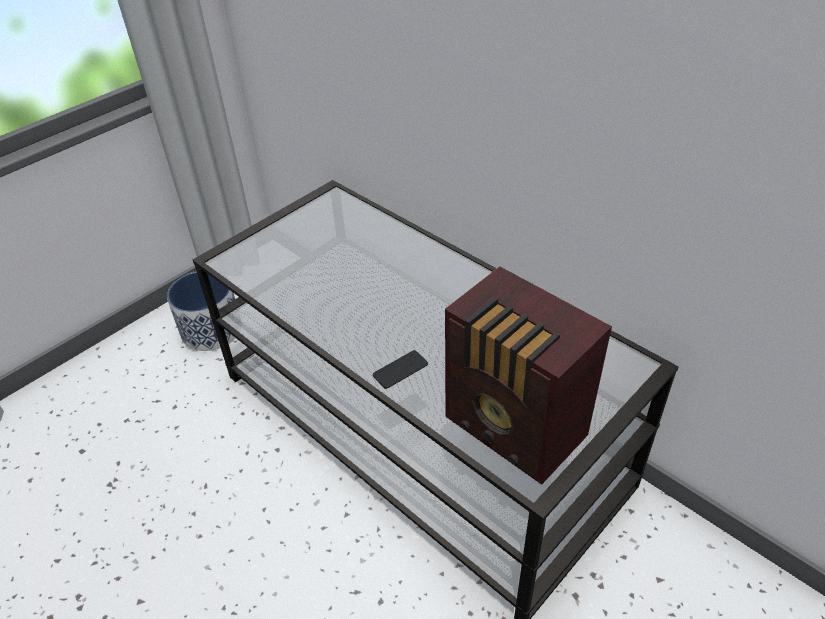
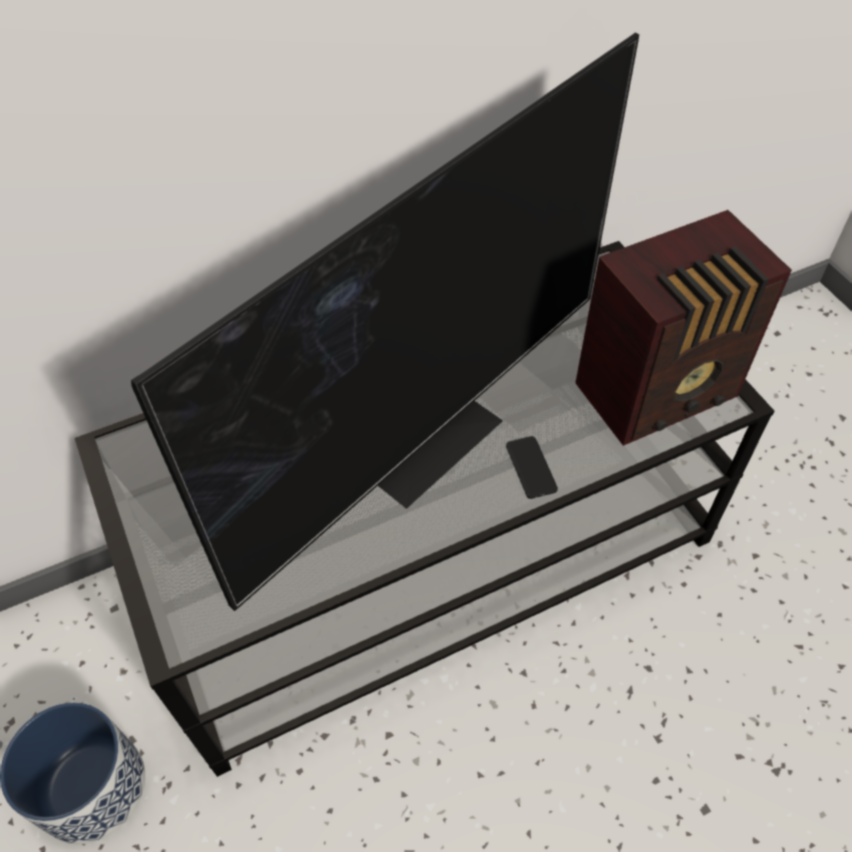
camera: 70 degrees left, 10 degrees up
(401, 313) = (429, 439): none -> television

